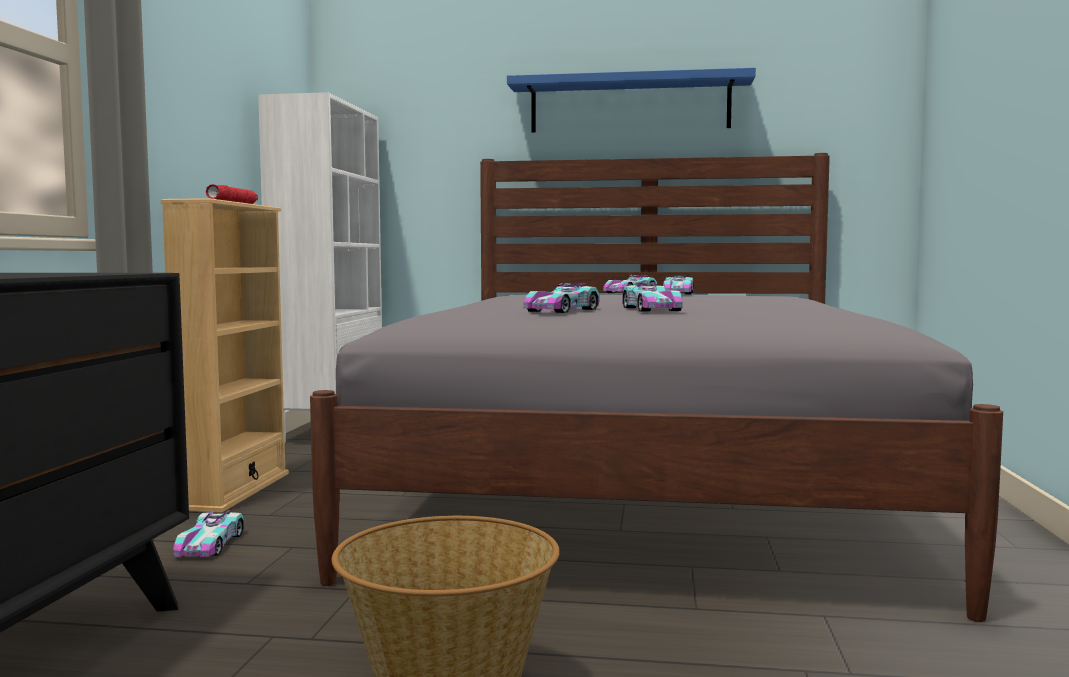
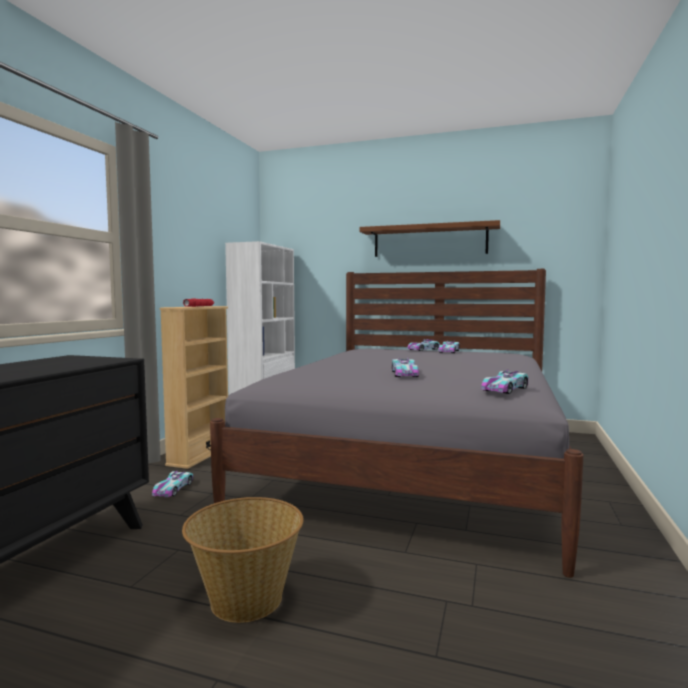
camera: 10 degrees right, 0 degrees up
(562, 310) = (354, 374): toy car -> toy car (504, 389)
(629, 105) = (429, 241): blue shelf -> brown shelf

